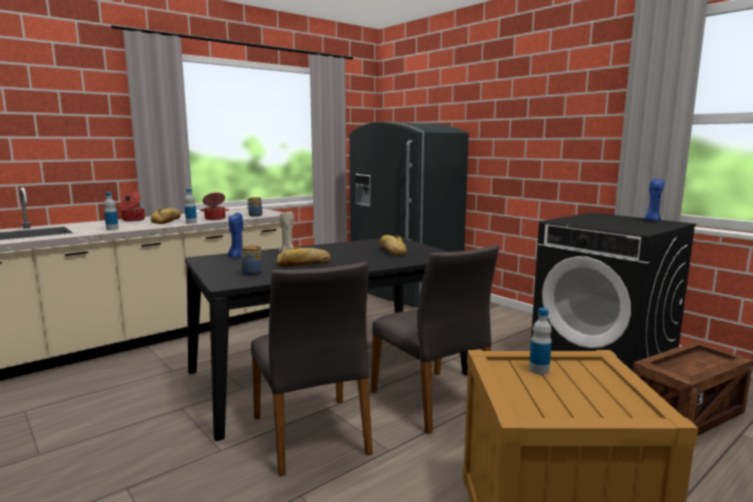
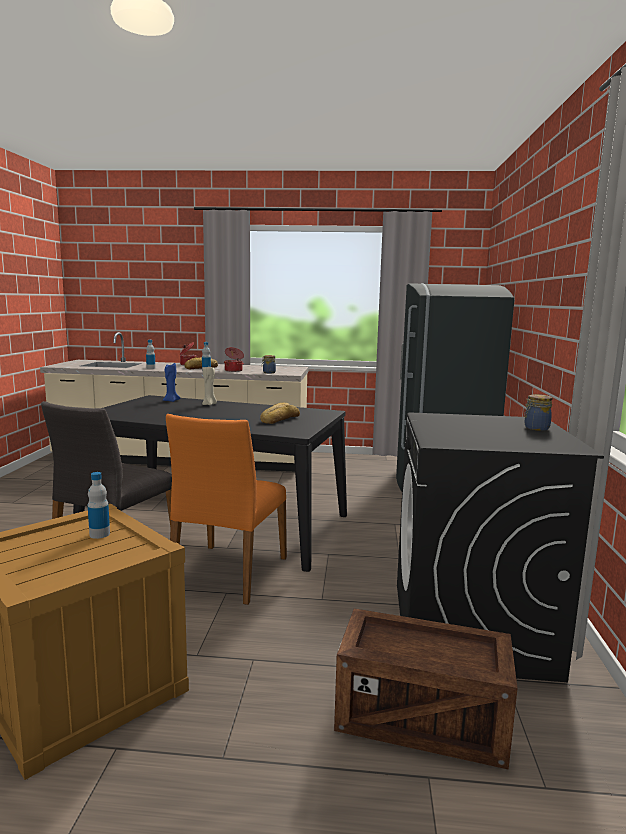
camera: 45 degrees right, 0 degrees up
(251, 273) = (131, 412): jar -> jar (535, 428)
(304, 263) = (183, 413): bread -> none
(432, 401) = (228, 573): grey chair -> orange chair
(652, 221) = (554, 439): blue candle -> none

